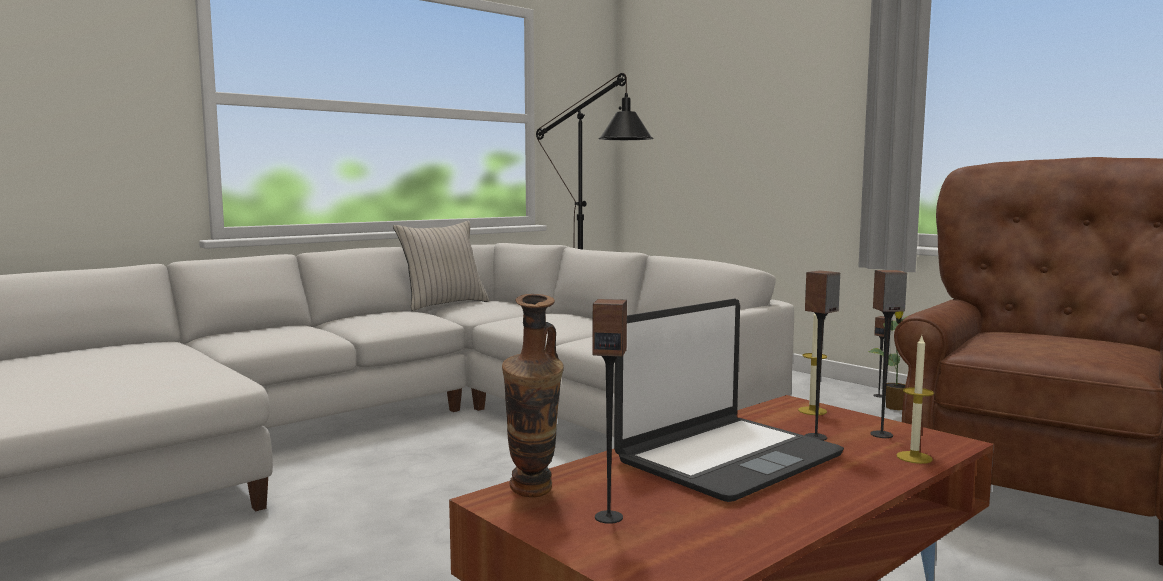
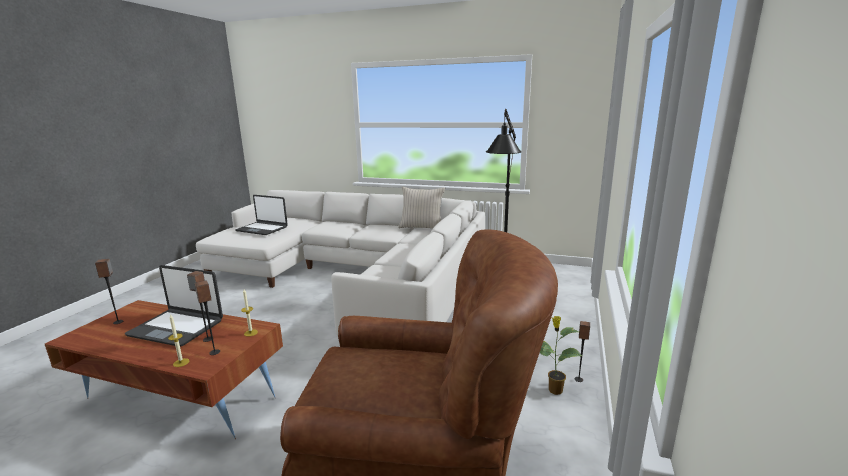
camera: 60 degrees right, 10 degrees up
(114, 368) = (262, 229): none -> laptop
(533, 495) = (138, 308): vase -> none

